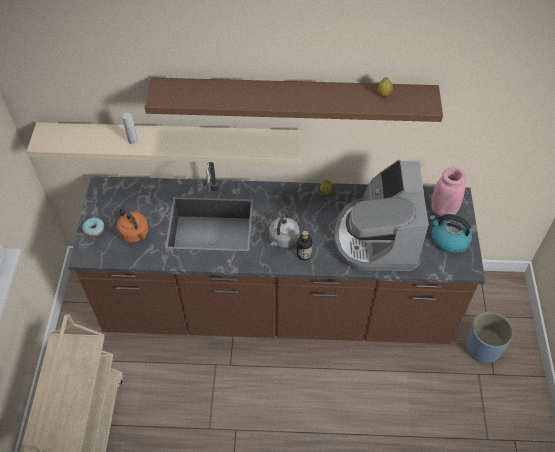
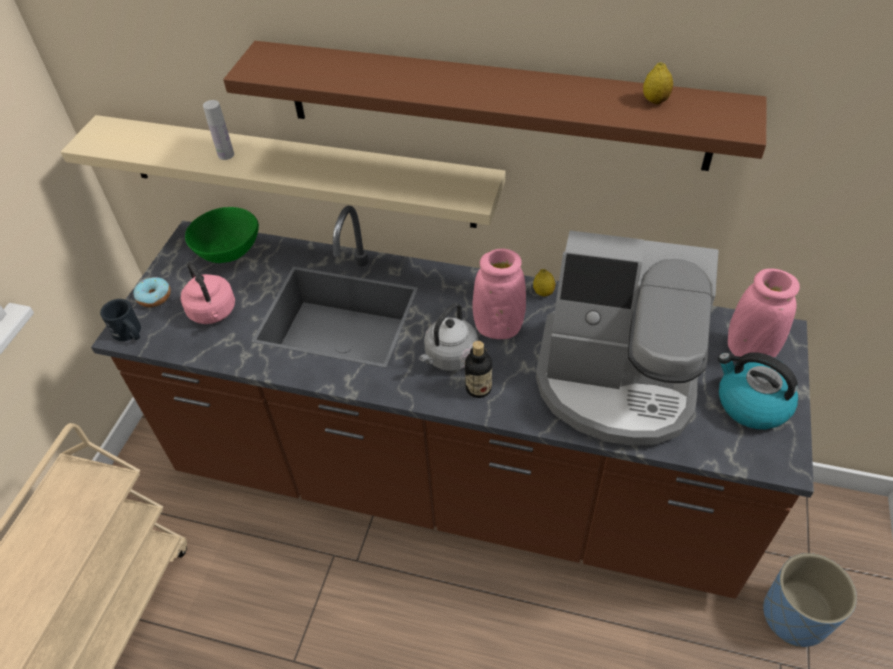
camera: 15 degrees right, 5 degrees down
(89, 255) = (130, 333): none -> black mug
(128, 192) = (227, 249): none -> green bowl
(135, 234) = (213, 313): orange kettle -> pink kettle
(306, 217) = (498, 328): none -> pink vase
(377, 238) = (616, 381): coffee machine -> coffee machine turned 90 degrees counterclockwise

